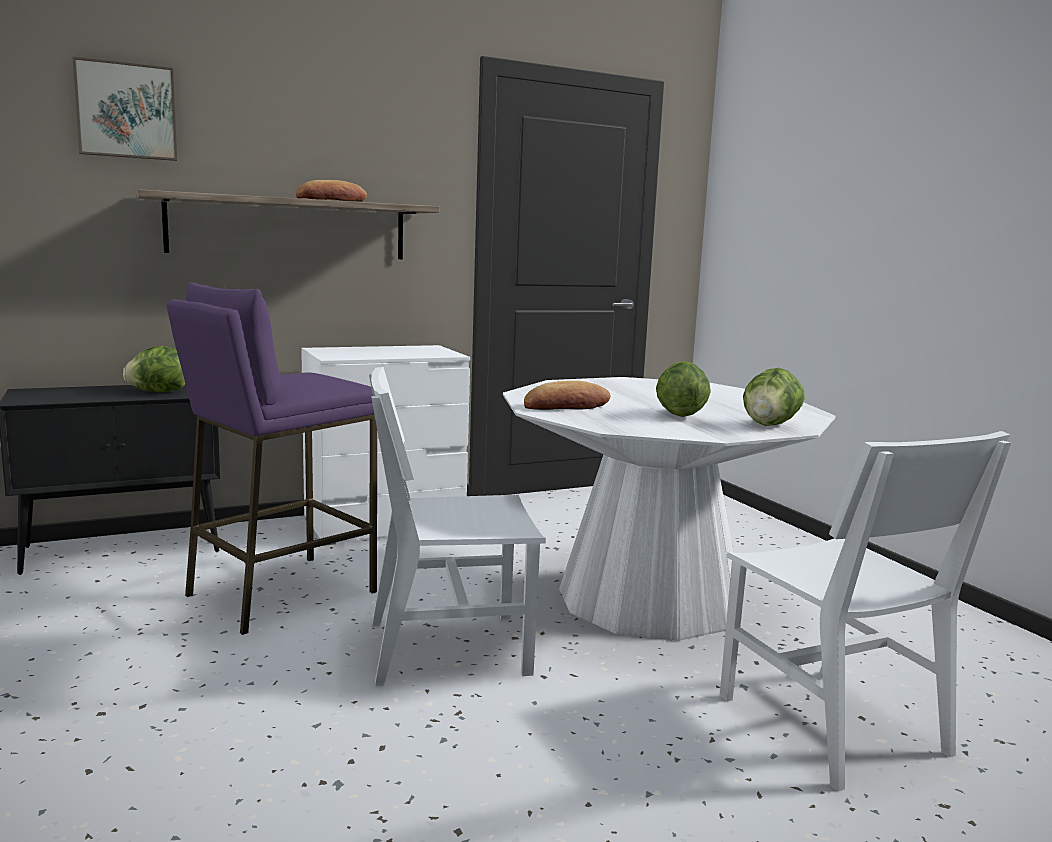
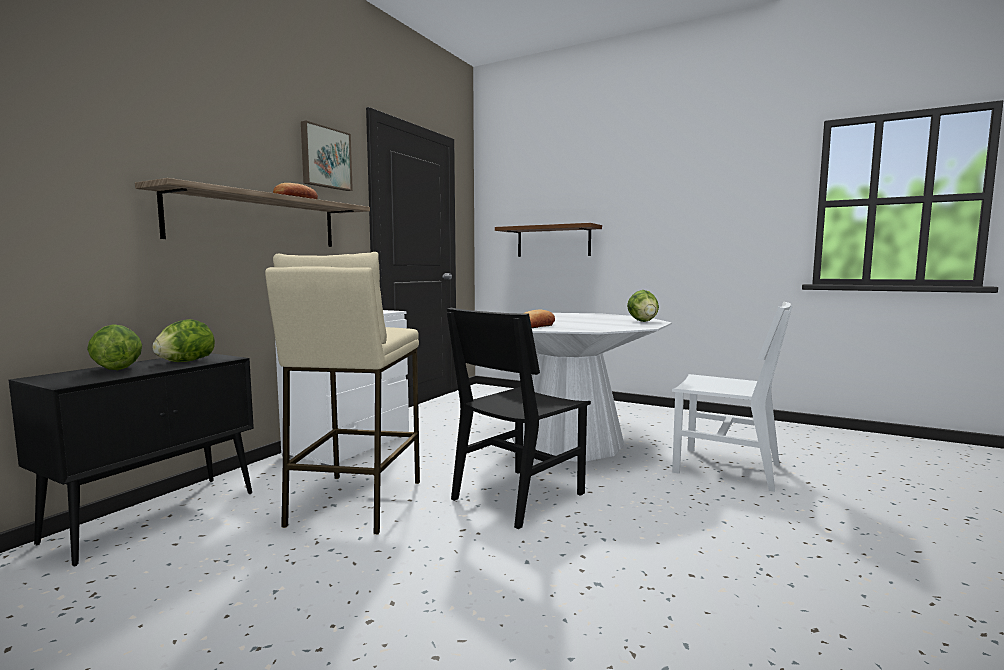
camera: 35 degrees left, 5 degrees down
(126, 111) = (123, 108): picture -> picture (325, 158)
(280, 593) = (354, 502): purple stool -> beige stool
(447, 648) = (518, 496): white chair -> black chair
(679, 415) = (596, 323): lettuce -> lettuce (117, 369)
(801, 256) = (553, 241): none -> brown shelf

